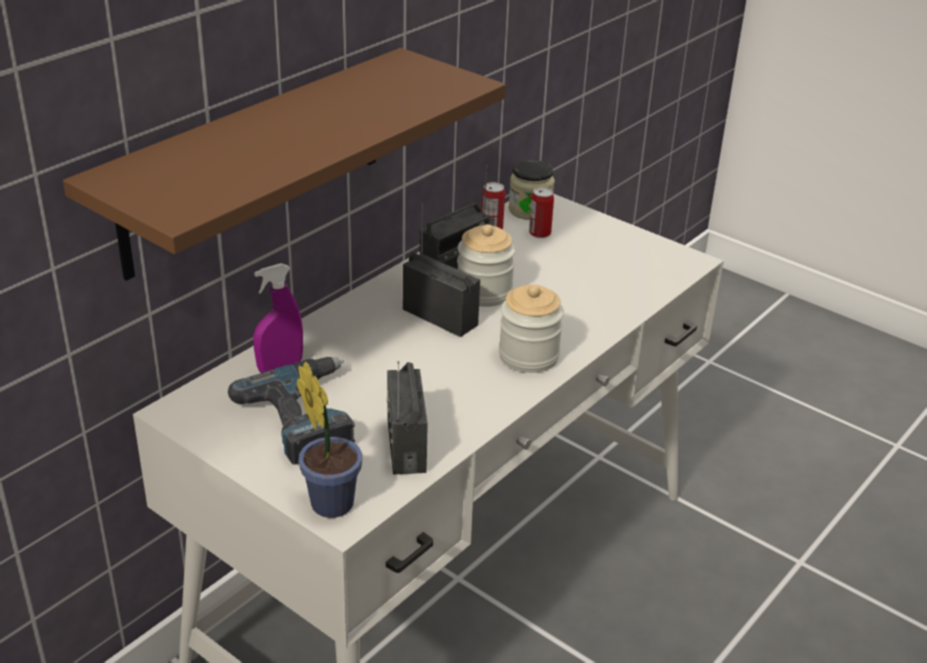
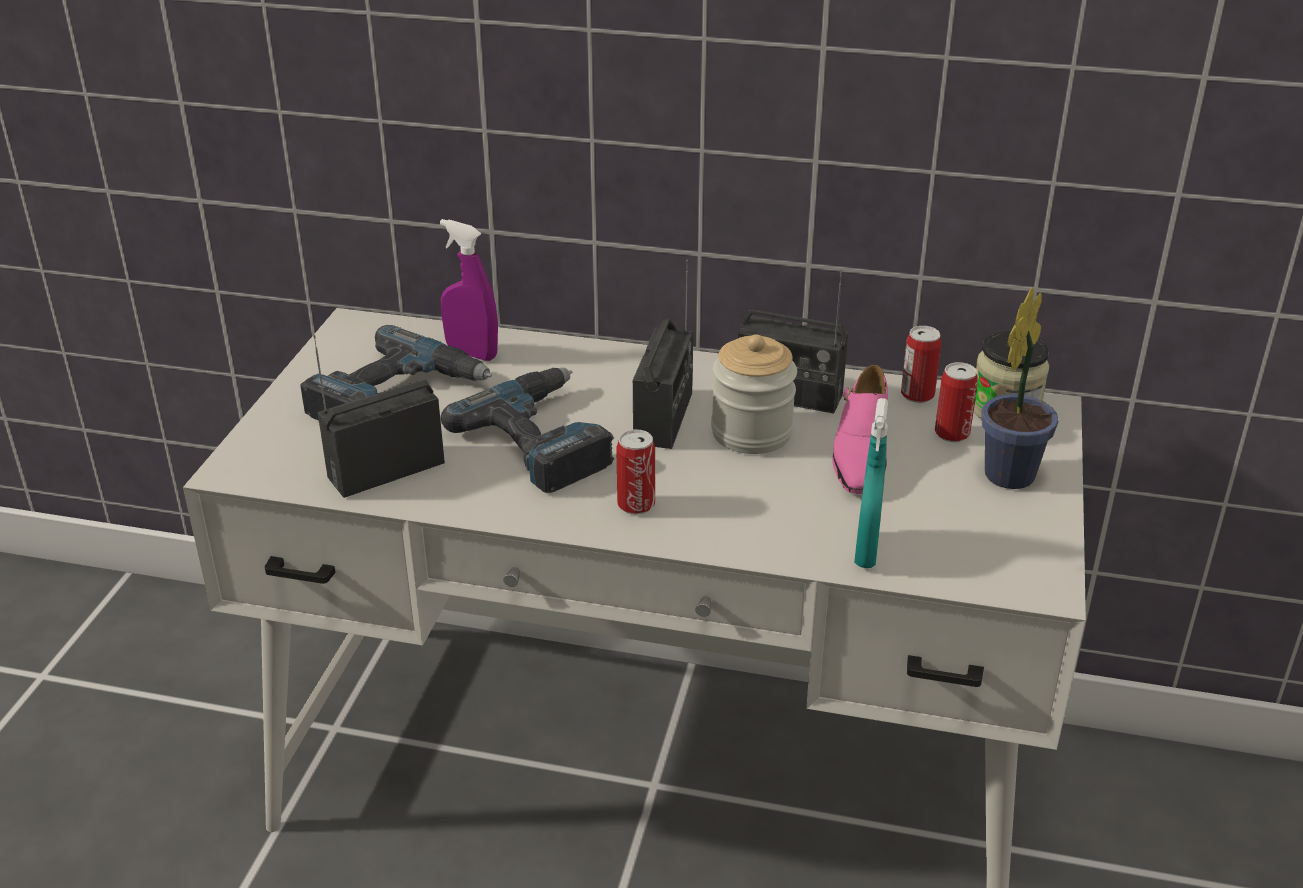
camera: 65 degrees right, 0 degrees up
(255, 161) = (534, 111): brown shelf -> none
(329, 500) = (261, 453): potted plant -> potted plant (1012, 472)
(425, 368) = (545, 439): none -> power drill
(528, 356) = (636, 504): jar -> can
(536, 267) = (860, 454): none -> pink shoe
(629, 297) = (866, 551): none -> turquoise spray bottle

